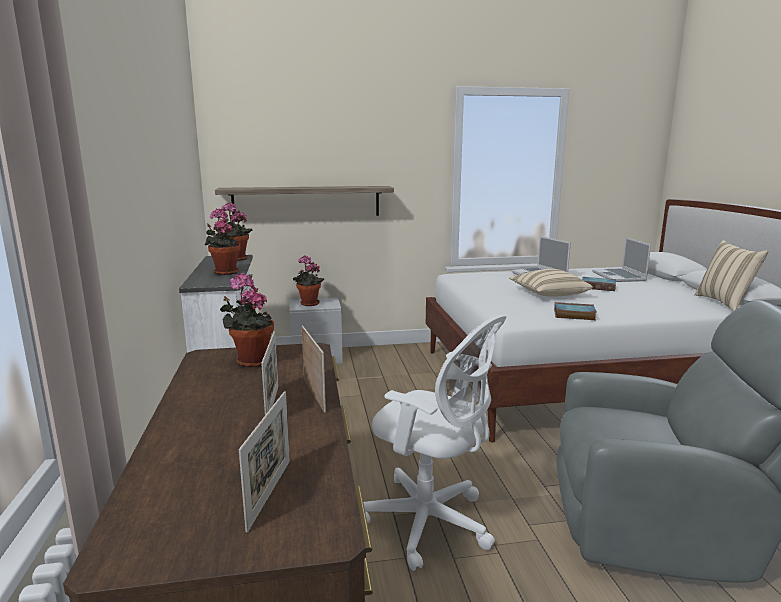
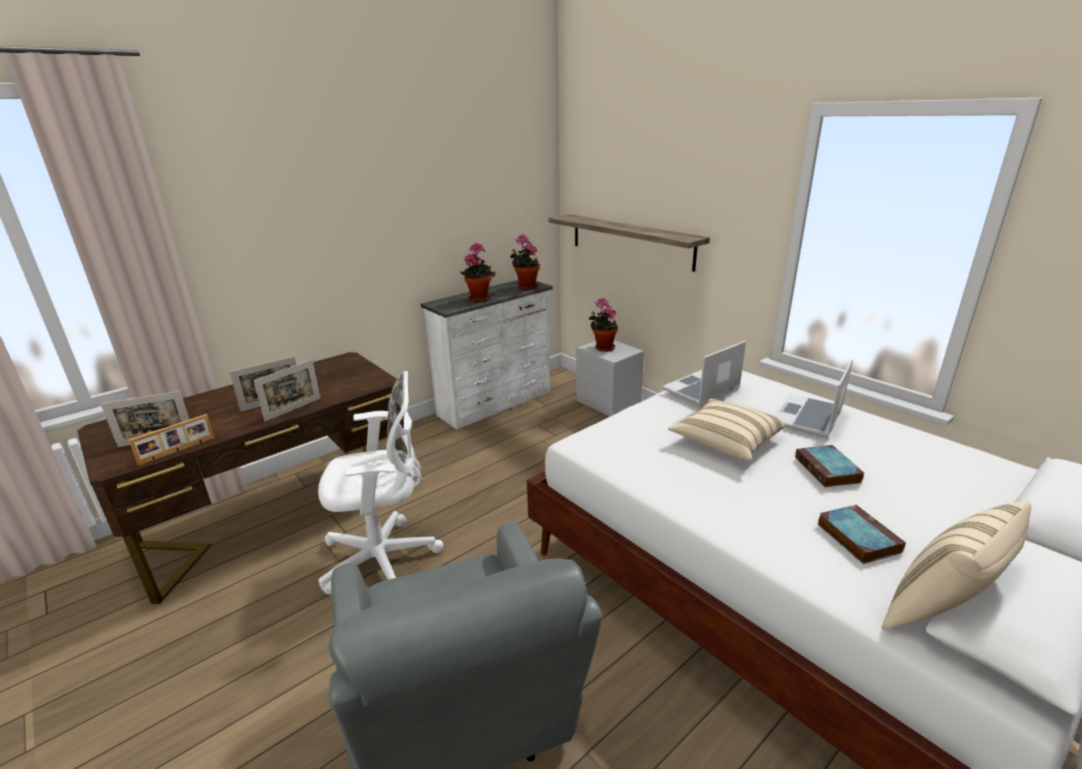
camera: 60 degrees right, 10 degrees up
(251, 361) = (343, 373): potted plant -> none
(338, 475) = (178, 451): none -> picture frame
(430, 523) = (385, 559): white office chair -> white office chair turned 105 degrees counterclockwise
(573, 315) = (650, 474): book -> book (856, 537)
(619, 277) = (942, 479): laptop -> laptop (701, 390)

